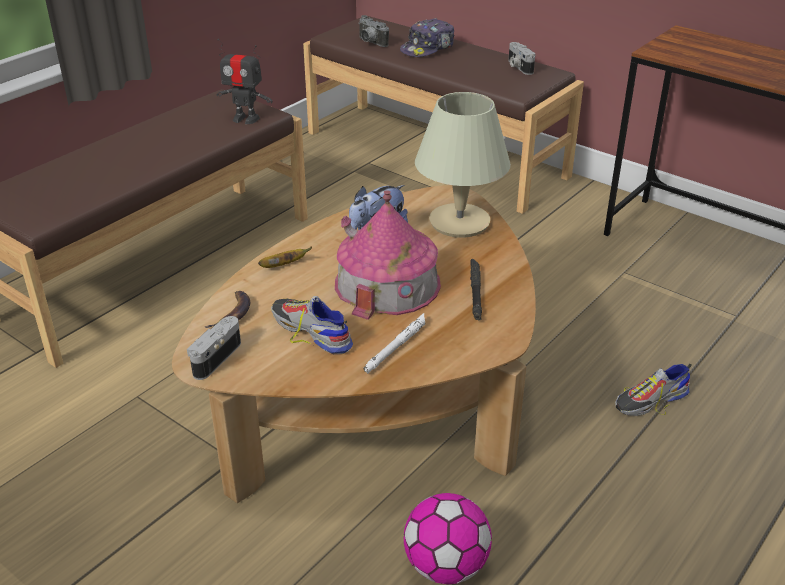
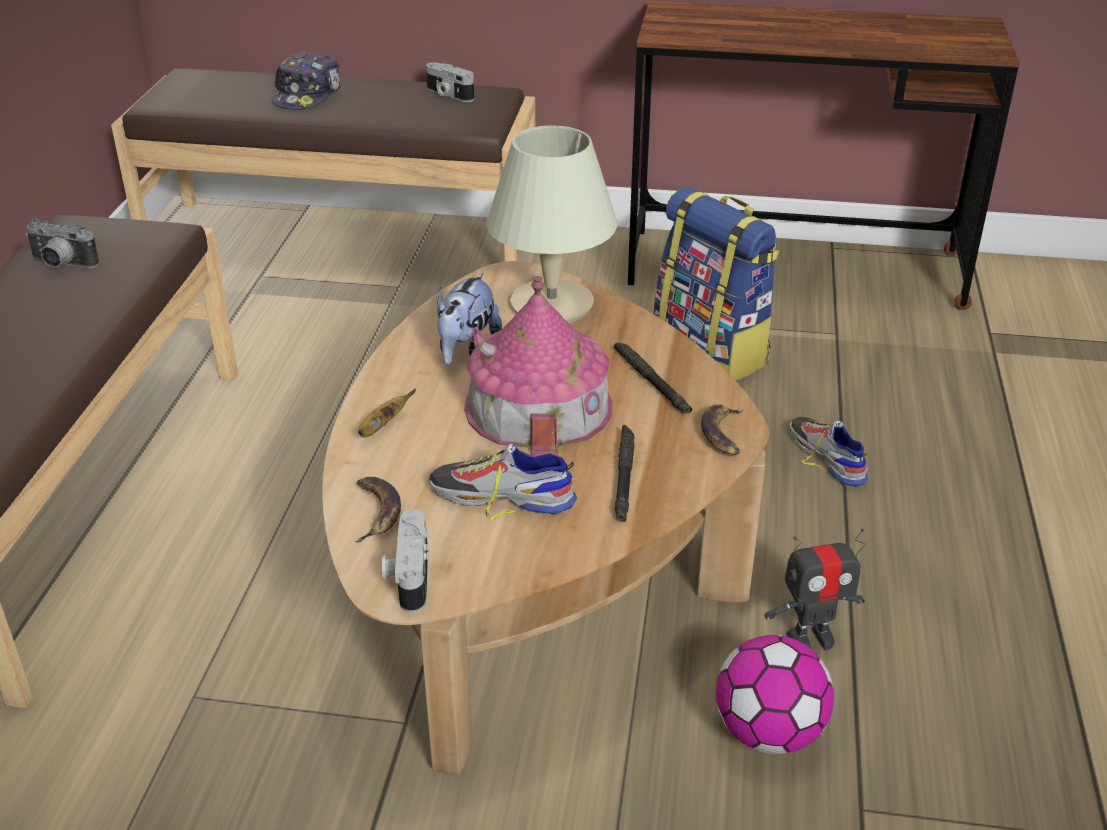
camera: 30 degrees left, 0 degrees up
(245, 119) = (141, 247): toy robot -> toy robot (811, 638)
(370, 43) = (220, 104): camera -> camera (61, 265)
(397, 346) = (624, 477): white flashlight -> black flashlight
(490, 342) = (723, 434): none -> banana
(626, 299) = (712, 352): none -> backpack
(650, 400) = (827, 457): shoe -> shoe turned 120 degrees clockwise

